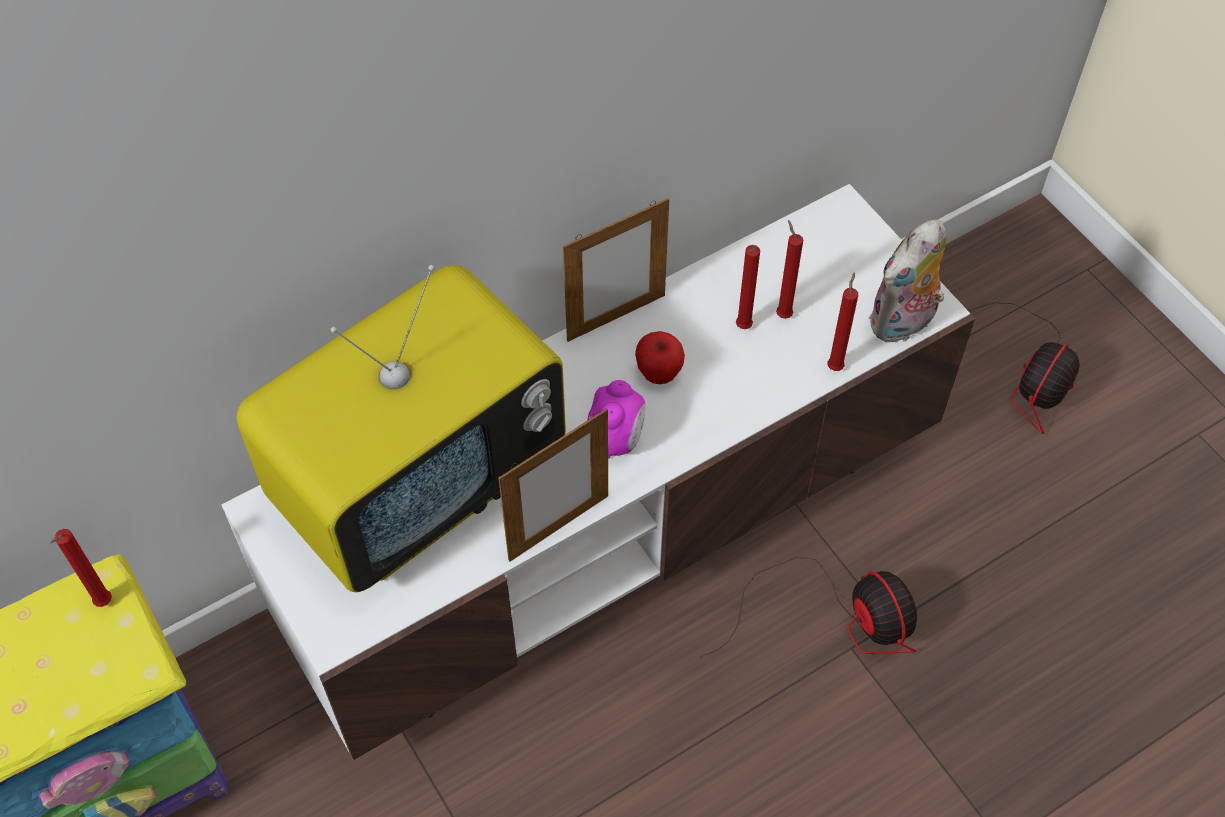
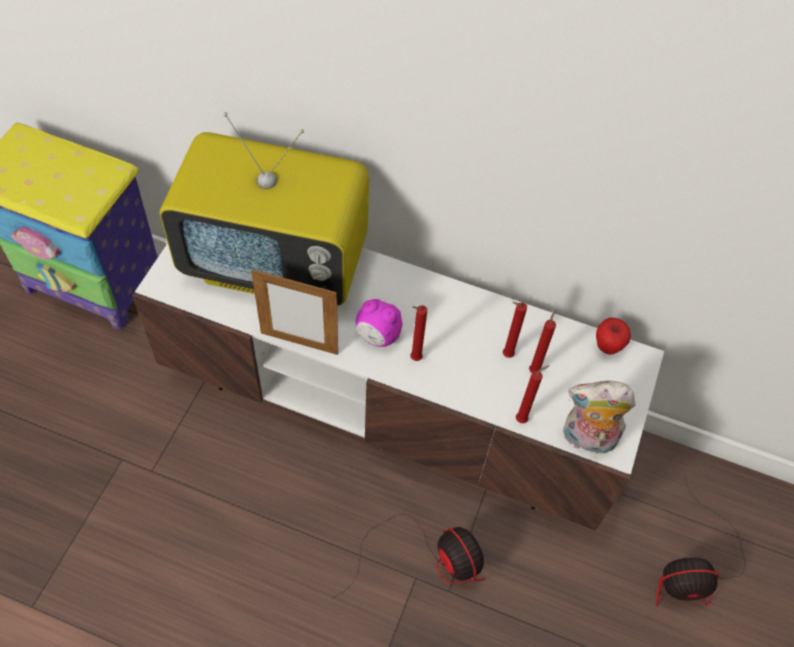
camera: 50 degrees right, 0 degrees up
(102, 604) = (103, 177): red candle -> red candle (414, 358)
(616, 317) = (457, 289): picture frame -> none
(616, 439) = (378, 336): alarm clock -> alarm clock turned 45 degrees clockwise
(659, 373) = (438, 331): apple -> apple (607, 346)
(838, 619) = (429, 559): fan -> fan turned 60 degrees counterclockwise

